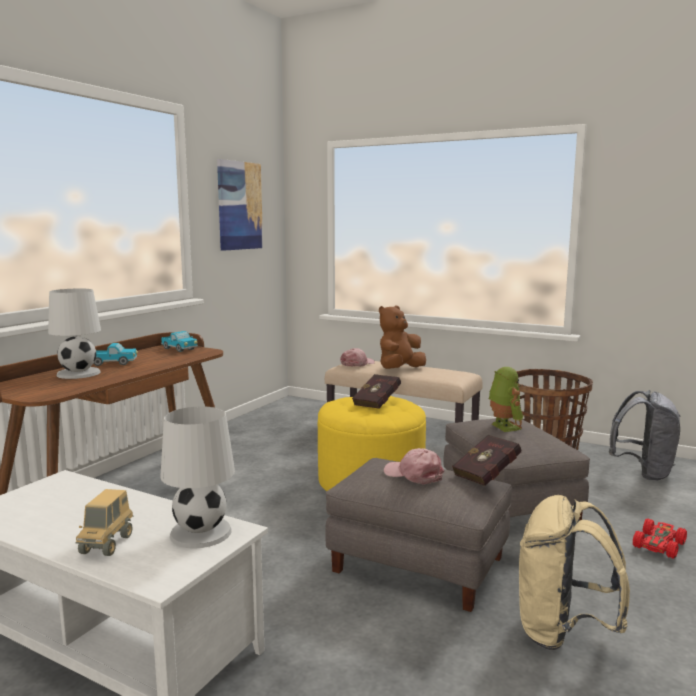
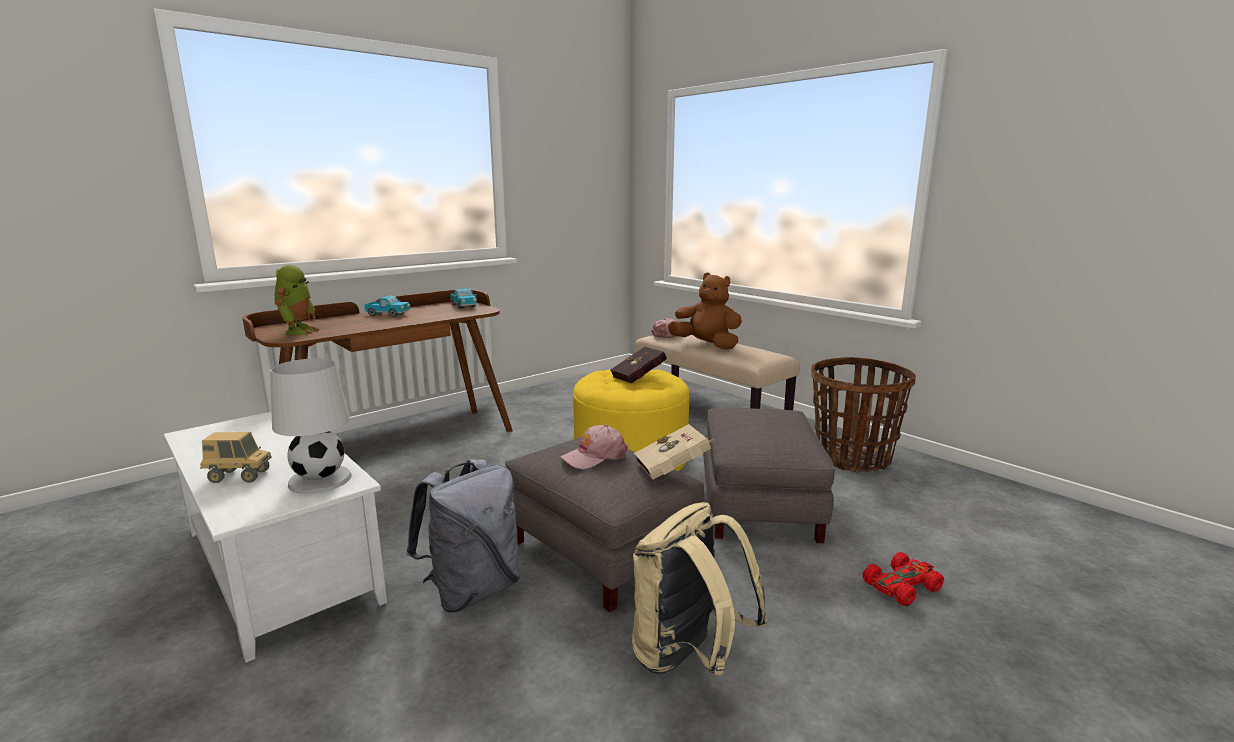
camera: 20 degrees right, 5 degrees up
(78, 373) = (345, 321): white table lamp -> none
(107, 544) = (239, 476): toy truck -> toy truck turned 120 degrees counterclockwise
(239, 206) = (568, 163): picture -> none
(399, 370) = (706, 345): brown plush toy -> brown plush toy turned 60 degrees clockwise
(414, 474) = (594, 456): pink cap -> pink cap turned 90 degrees counterclockwise
(488, 475) = (674, 469): red book -> beige book
(503, 427) = (755, 419): toy robot -> toy robot (298, 331)
(643, 473) = (962, 498): grey backpack -> grey backpack (472, 590)

